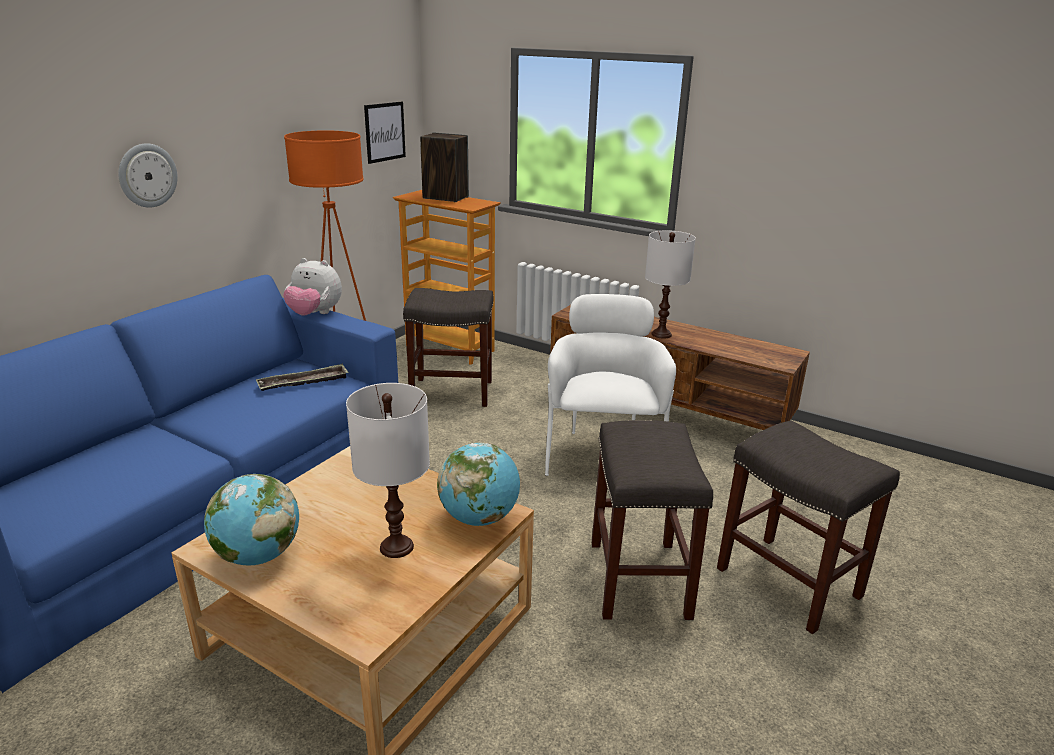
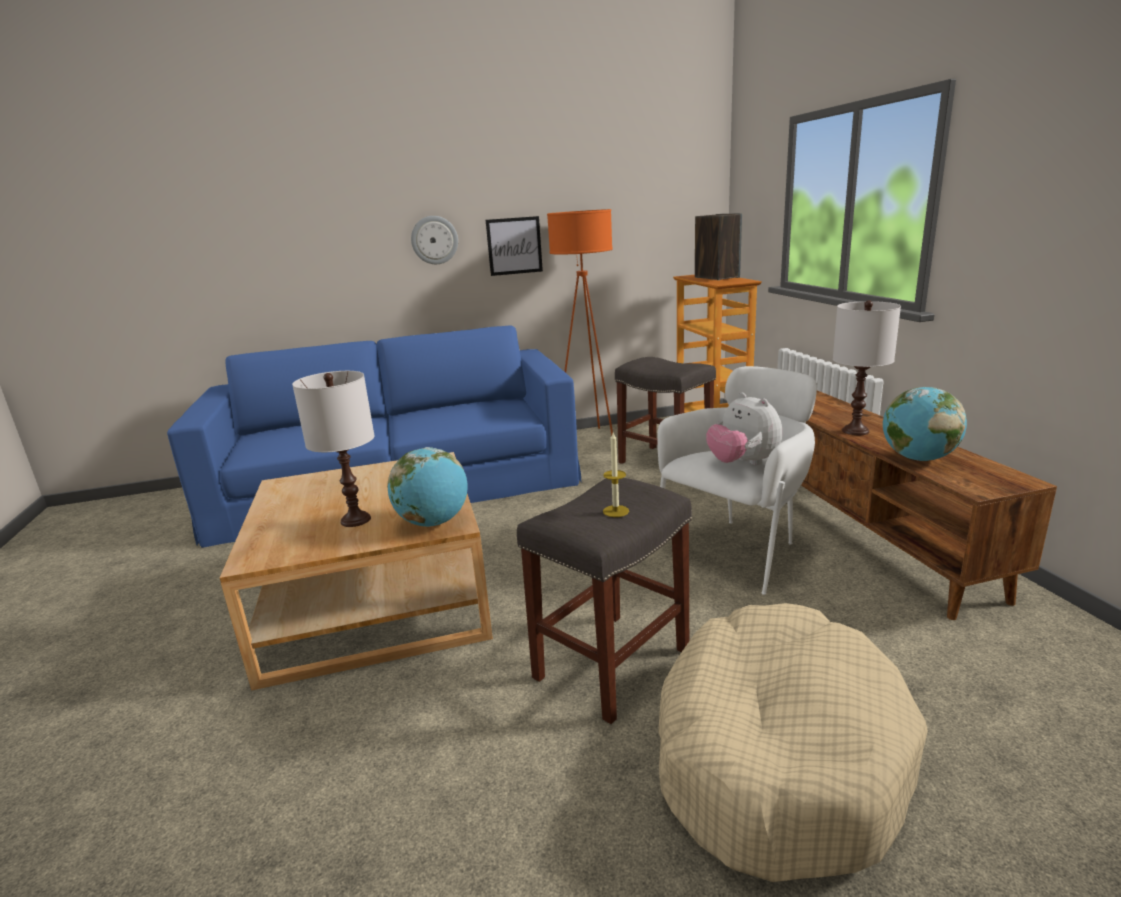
camera: 45 degrees right, 5 degrees down
(258, 556) = (288, 496): globe -> globe (918, 458)
(303, 382) = (493, 411): tray -> none
(314, 314) = (535, 362): plush toy -> plush toy (742, 463)
(385, 132) = (676, 216): picture -> picture (514, 246)
(666, 450) = (616, 511): none -> candle
(790, 583) = (776, 753): grey stool -> beige dog bed

